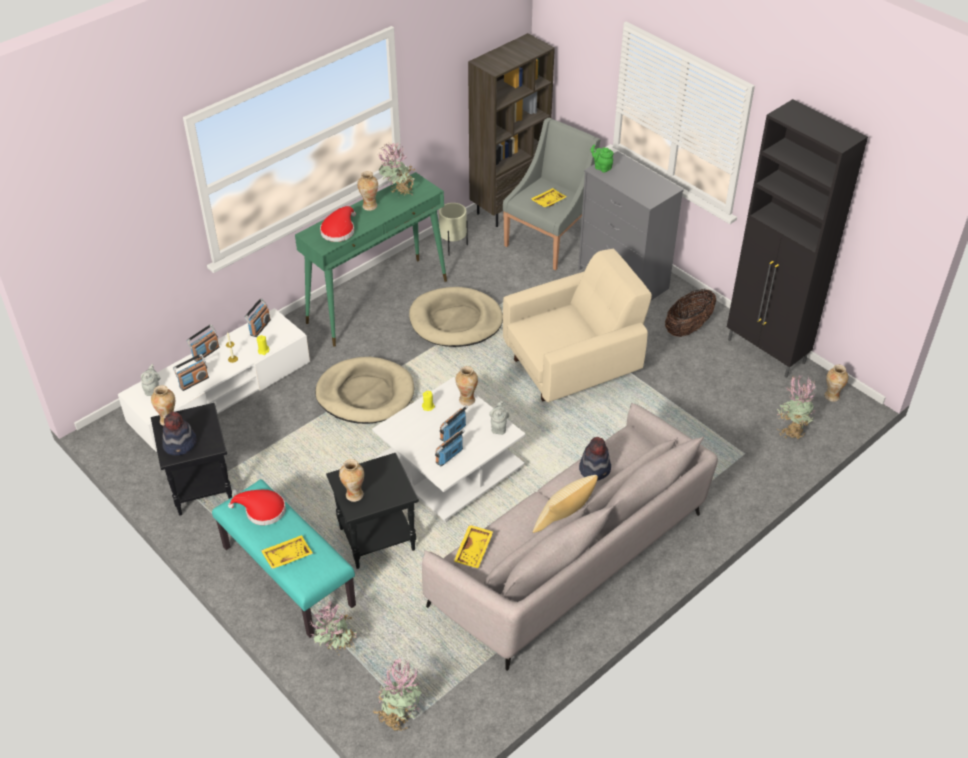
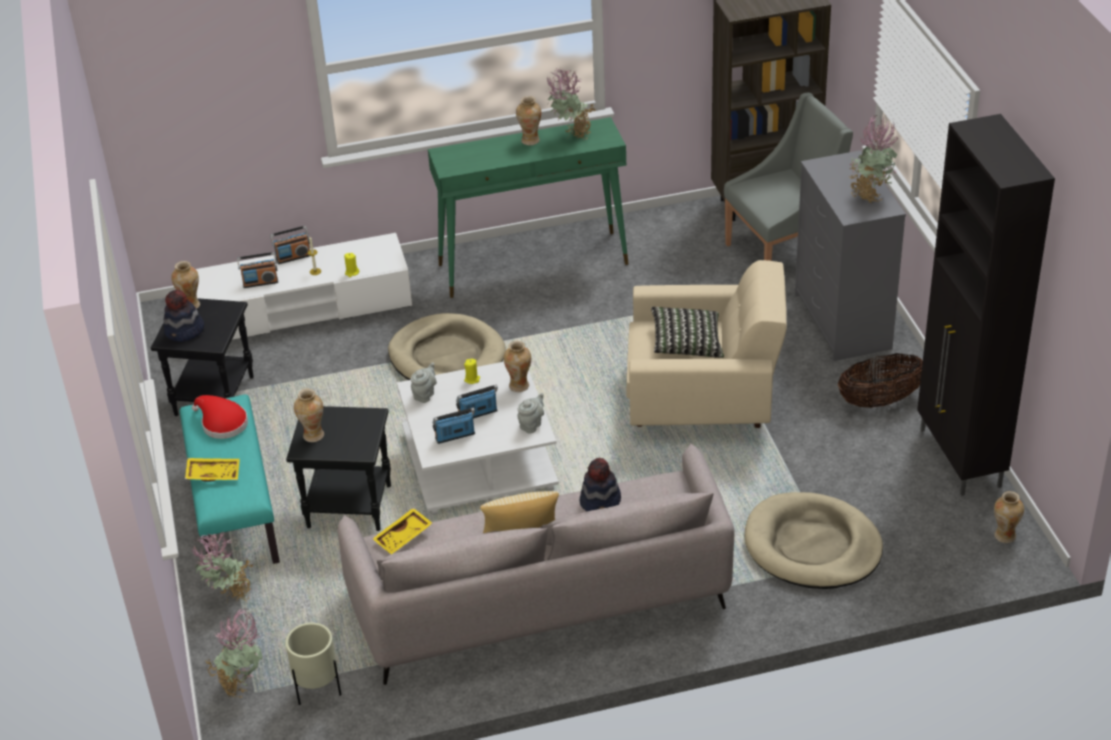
camera: 30 degrees right, 5 degrees down
(152, 389) = (216, 278): grey teapot -> grey teapot (425, 394)
(260, 327) = (366, 248): radio -> none
(339, 230) = (477, 157): red hat -> none
(453, 247) = (664, 229): beige planter -> beige planter (317, 691)
(455, 321) = (604, 310): beige dog bed -> beige dog bed (812, 546)
(548, 201) = (774, 197): yellow tray -> none
(562, 328) = (686, 344): none -> pillow
(601, 167) = (824, 163): green teapot -> none
(791, 430) = (917, 557): potted plant -> potted plant (870, 194)

